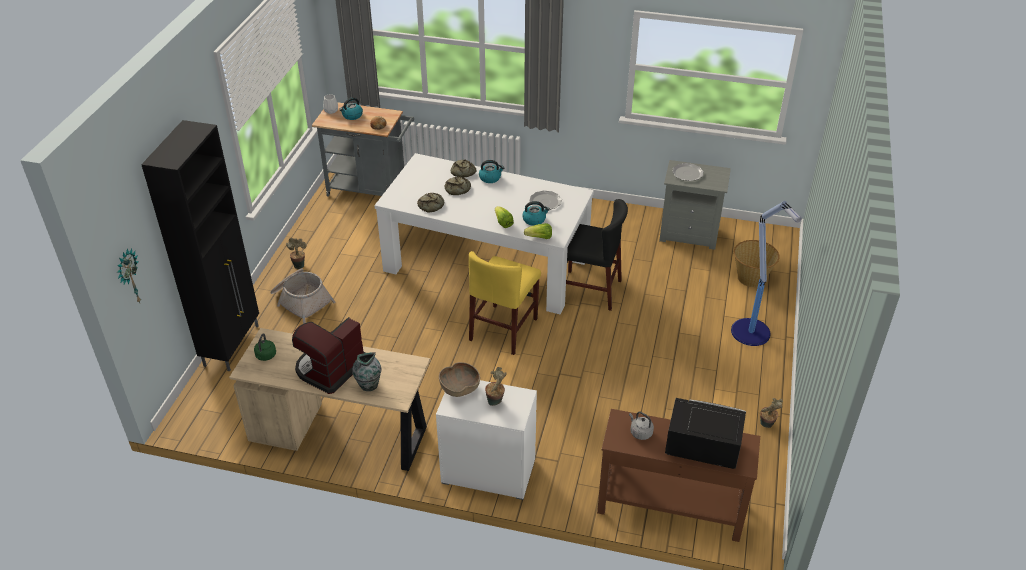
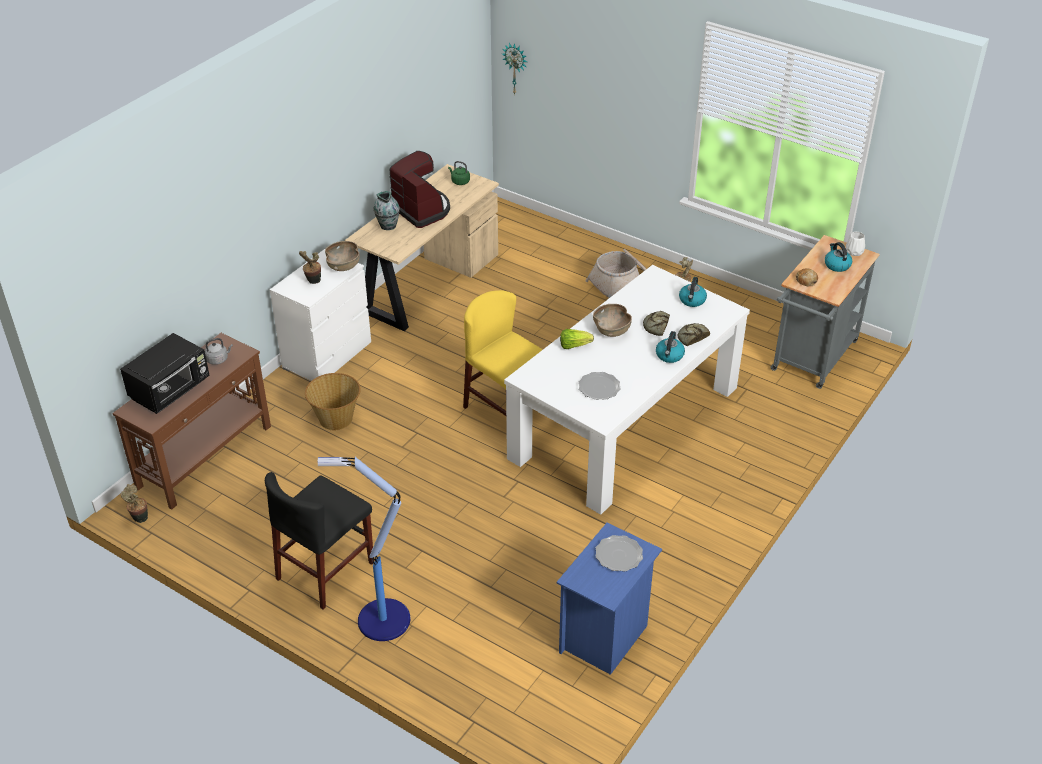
camera: 110 degrees right, 0 degrees up
(232, 345) = (577, 239): black cabinet -> none
(432, 205) = (632, 302): bread -> none
(474, 208) = (612, 330): none -> brown bowl
(534, 220) = (567, 370): kettle -> kettle (692, 300)
(539, 238) = (532, 365): lettuce -> none
(589, 290) = (536, 496): black chair -> black chair (325, 570)
(689, 234) = (605, 638): grey nightstand -> blue nightstand
(751, 278) = (481, 668): basket -> basket (336, 419)
(766, 425) = (242, 569): potted plant -> potted plant (139, 518)

